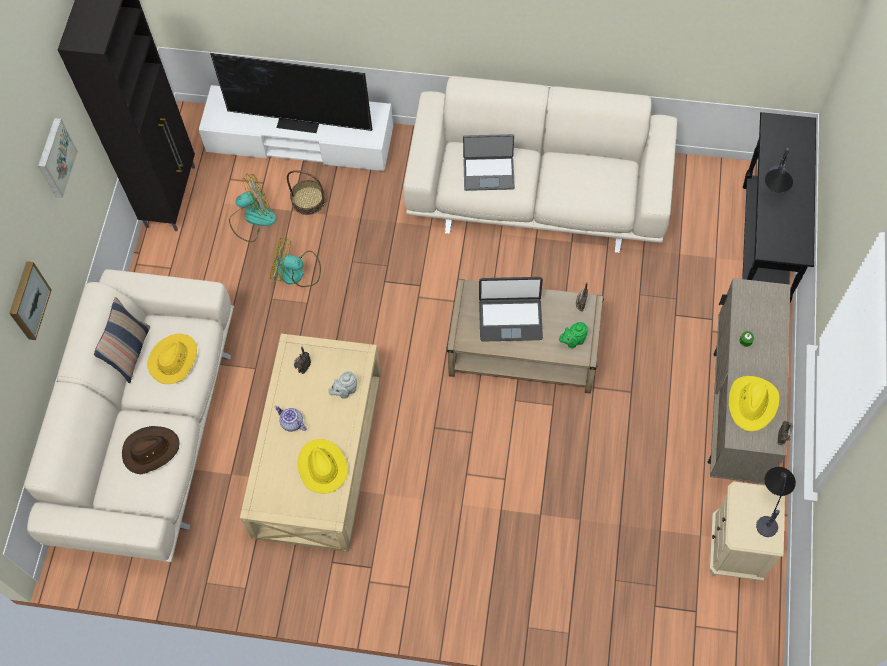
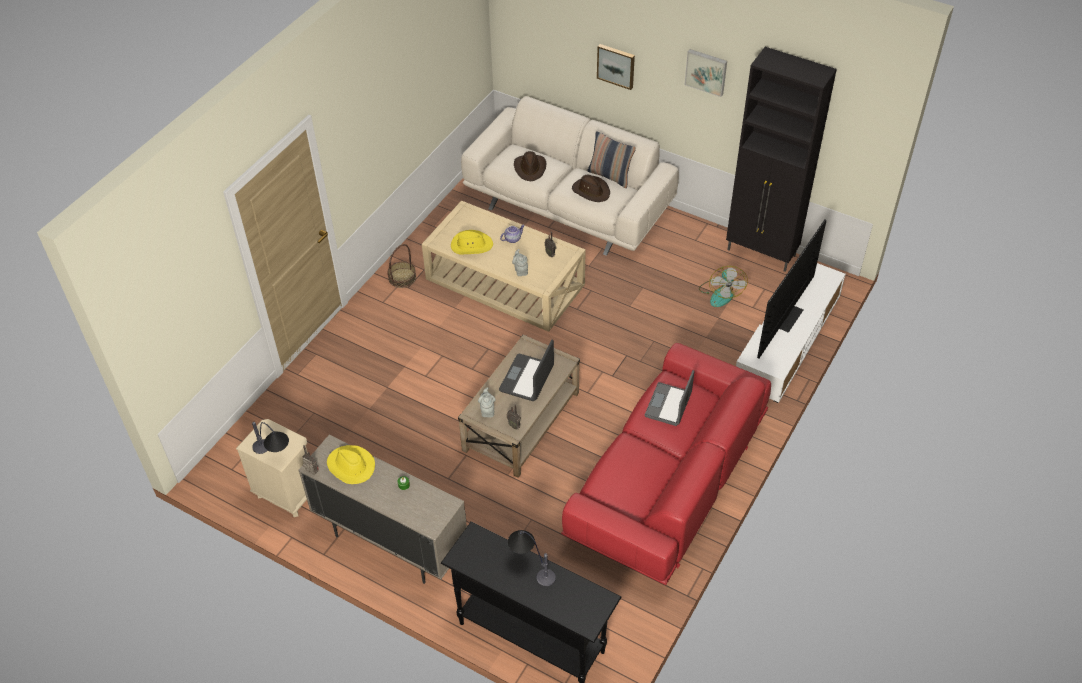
camera: 110 degrees right, 15 degrees down
(173, 360) = (591, 191): yellow hat -> brown hat
(297, 272) = (659, 306): fan -> none
(308, 200) = (724, 329): basket -> basket (402, 278)
(539, 193) = (666, 484): beige sofa -> red sofa
(573, 341) = (487, 410): green teapot -> grey teapot

